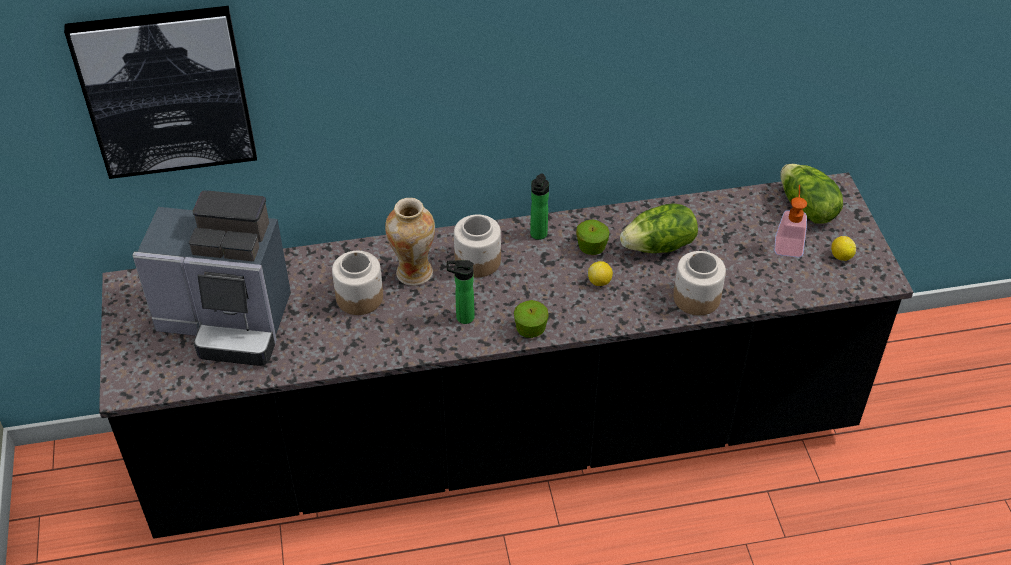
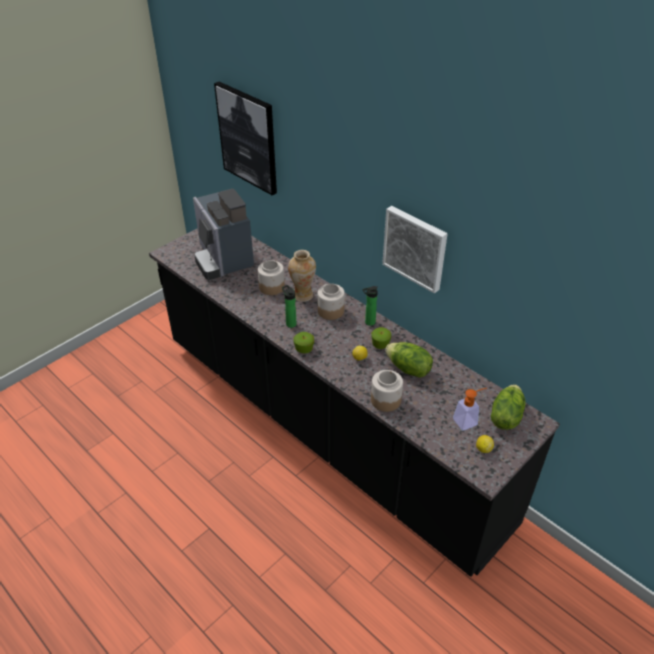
camera: 55 degrees right, 5 degrees down
(584, 80) = (415, 248): none -> picture

